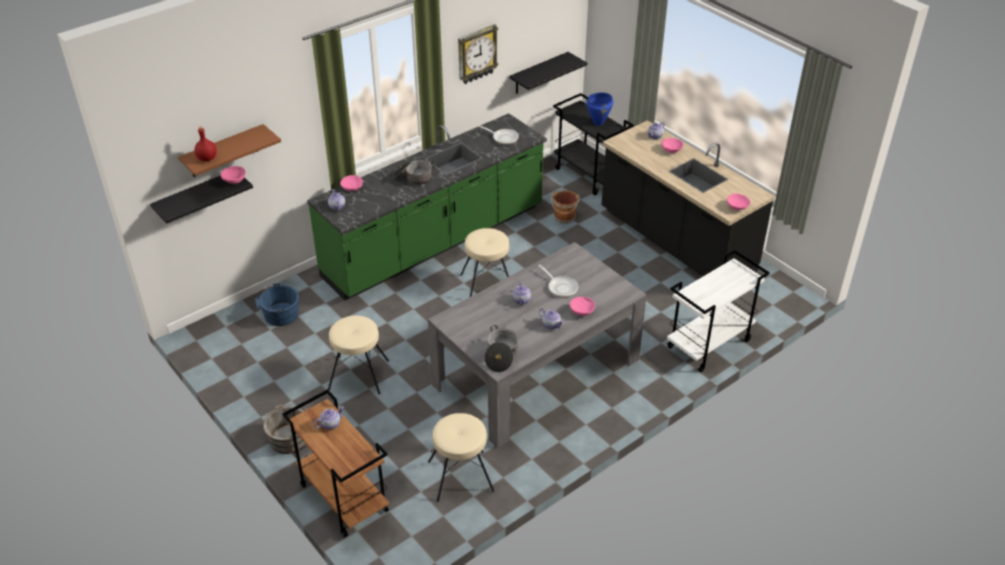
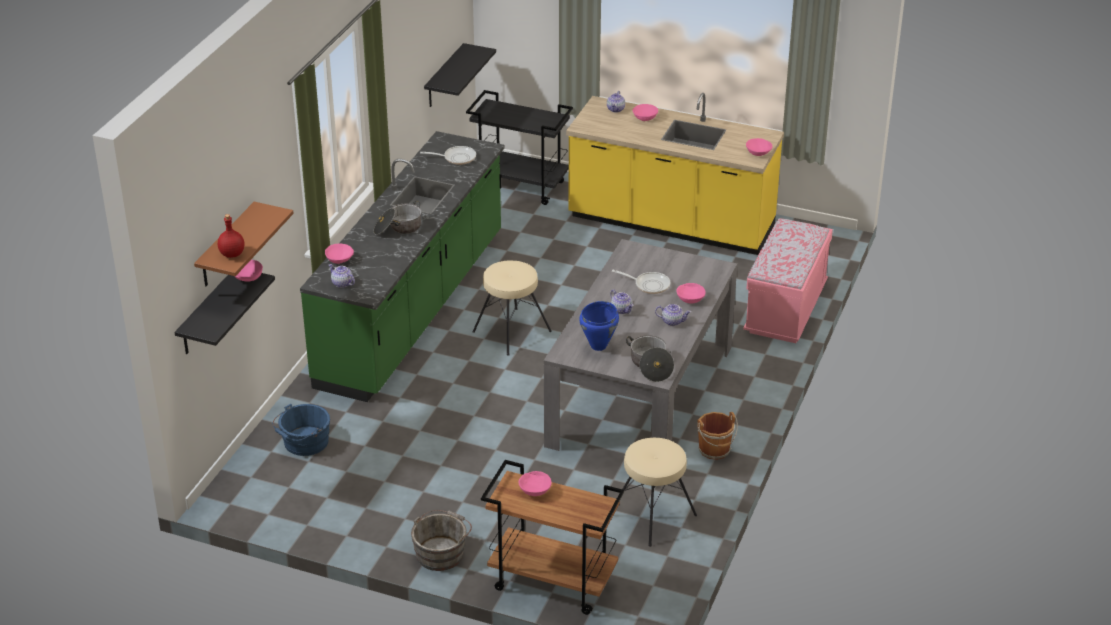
camera: 30 degrees left, 5 degrees down
(330, 424) = (534, 491): teapot -> pink bowl
(358, 375) = (456, 467): beige stool -> none
(476, 54) = (399, 66): wall clock -> none
(564, 217) = (533, 237): brown bucket -> brown bucket (715, 451)
(598, 122) = (528, 116): blue cooking pot -> blue cooking pot (599, 346)
(675, 242) = (670, 224): black counter -> yellow counter
(708, 345) = (785, 310): white cart -> pink bench

